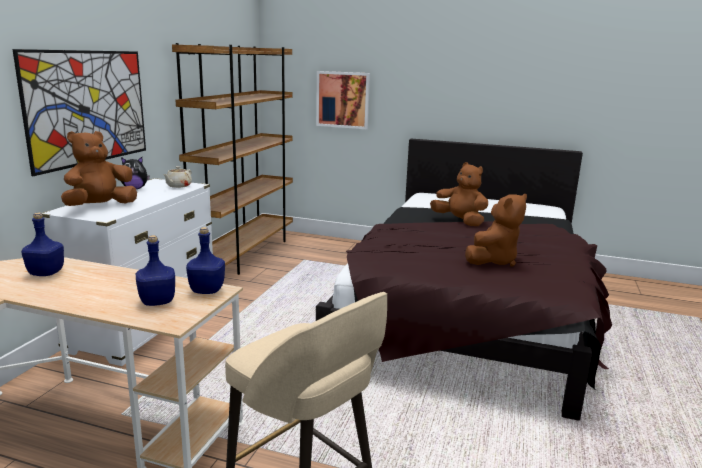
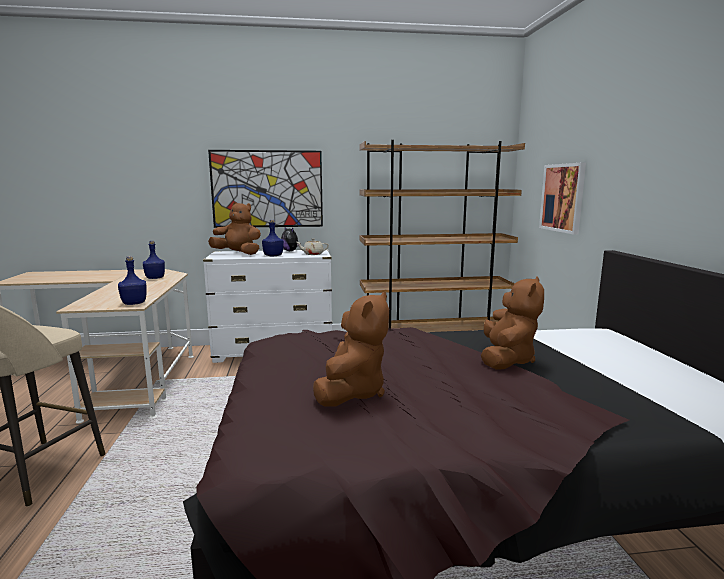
camera: 65 degrees right, 5 degrees down
(157, 302) = (111, 299): blue bottle -> blue bottle (273, 256)
(493, 260) = (352, 392): brown plush toy -> brown plush toy turned 90 degrees counterclockwise

